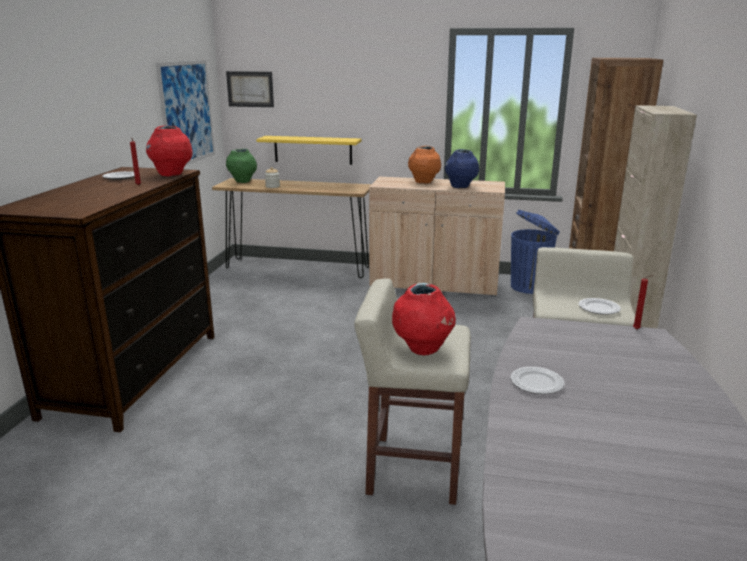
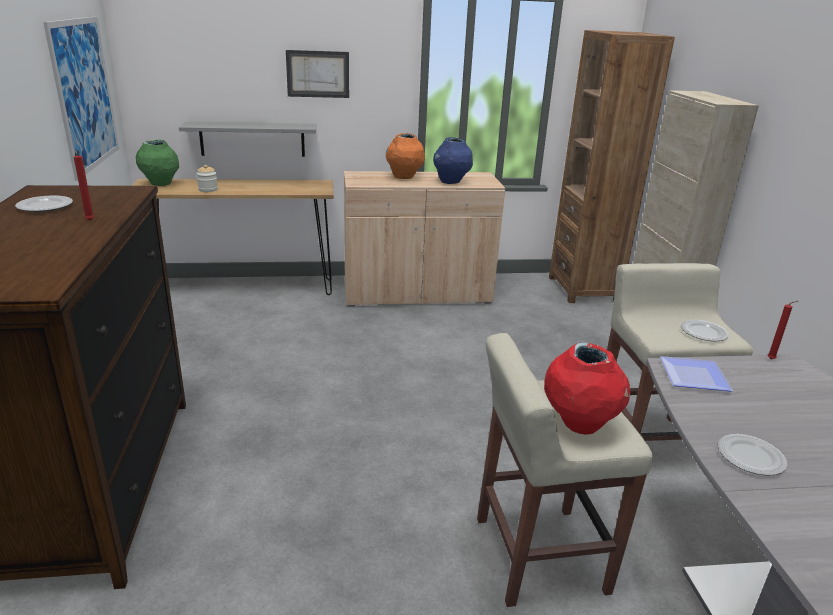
camera: 20 degrees left, 5 degrees up
(172, 174) = (124, 197): red vase -> none
(250, 89) = (160, 58): picture -> picture (318, 74)
(313, 150) = (252, 139): yellow shelf -> grey shelf
(530, 286) = (518, 287): blue trash can -> none
(545, 332) = (692, 377): none -> plate

